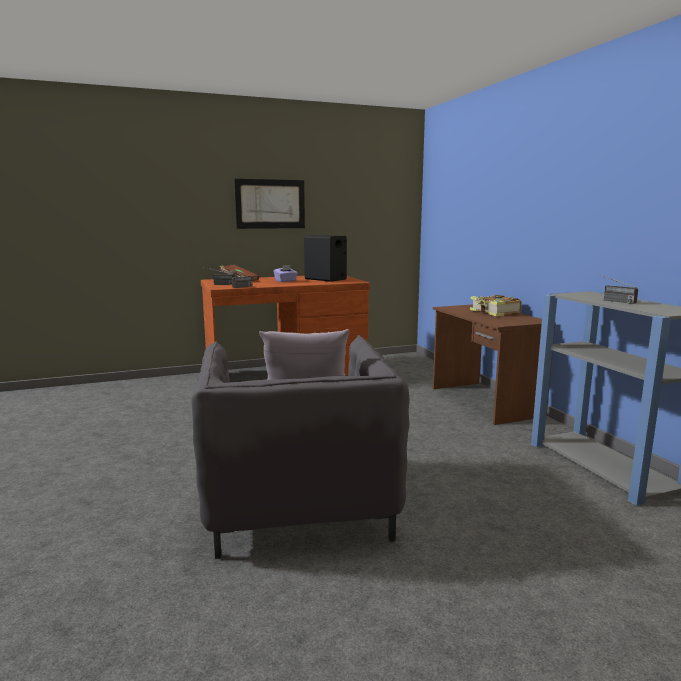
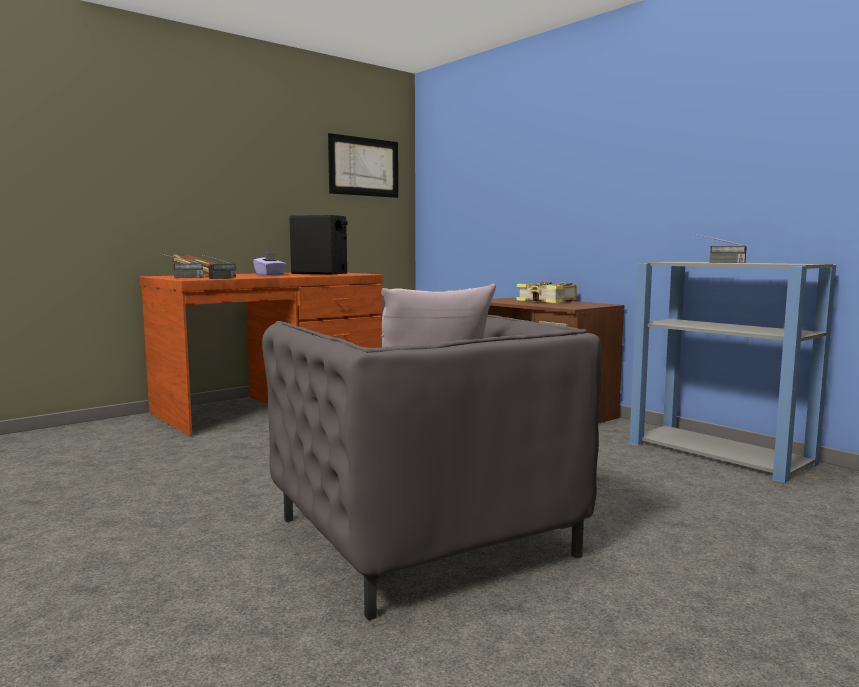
camera: 20 degrees left, 5 degrees down
(270, 204) = (235, 174): picture -> picture (364, 167)

